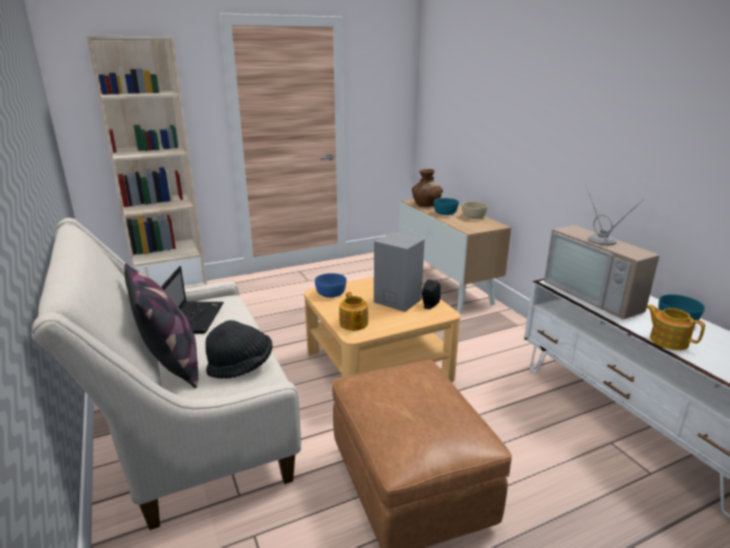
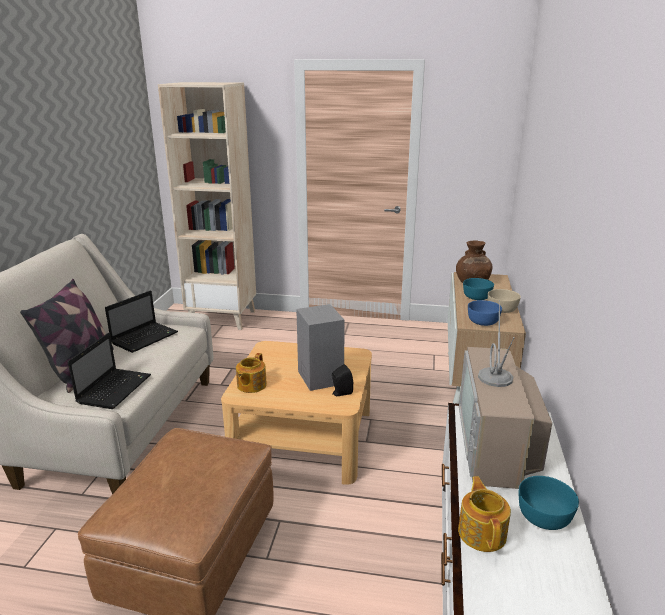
camera: 35 degrees right, 0 degrees up
(241, 366) = (115, 388): black hat -> laptop
(331, 293) = (276, 351): blue bowl -> blue bowl (483, 321)

